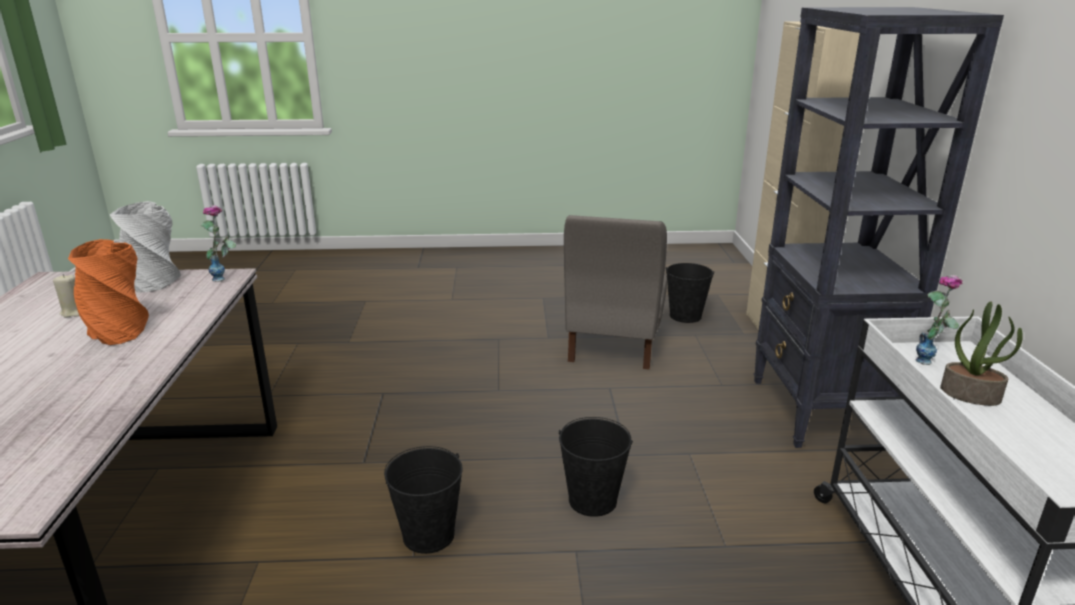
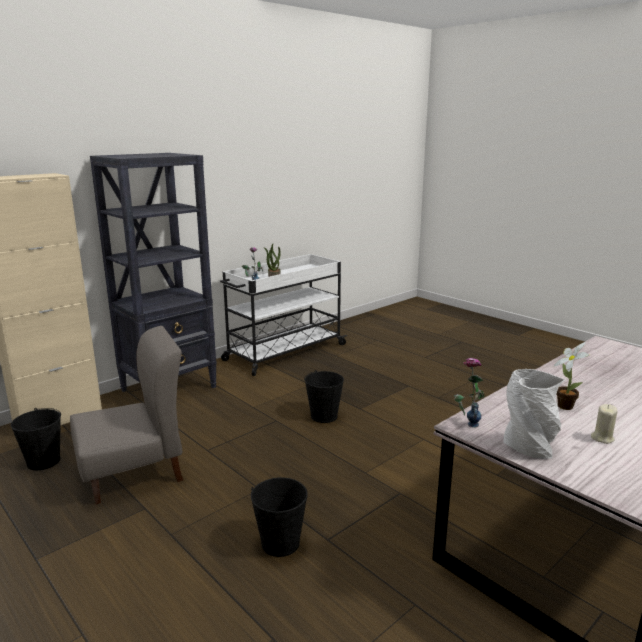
camera: 130 degrees left, 5 degrees down
(118, 331) = (565, 405): orange vase -> potted plant
(429, 535) = (408, 442): black bucket -> black bucket (280, 543)

